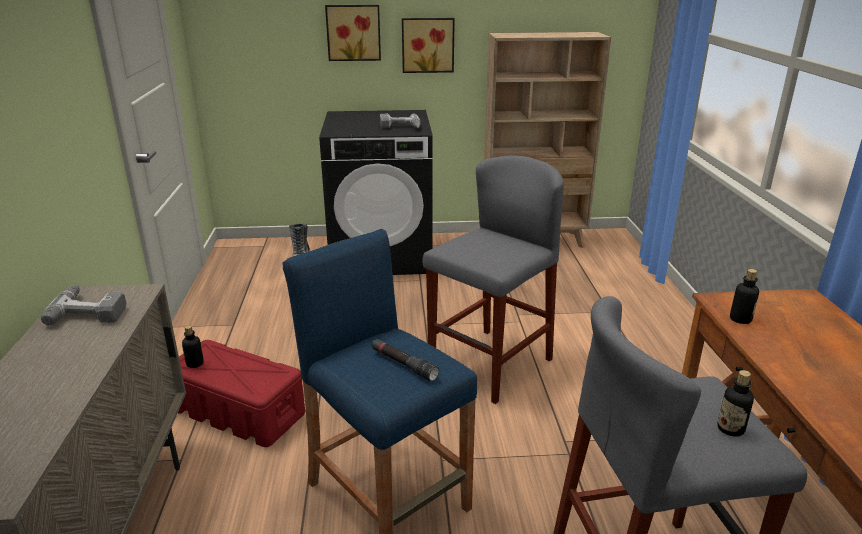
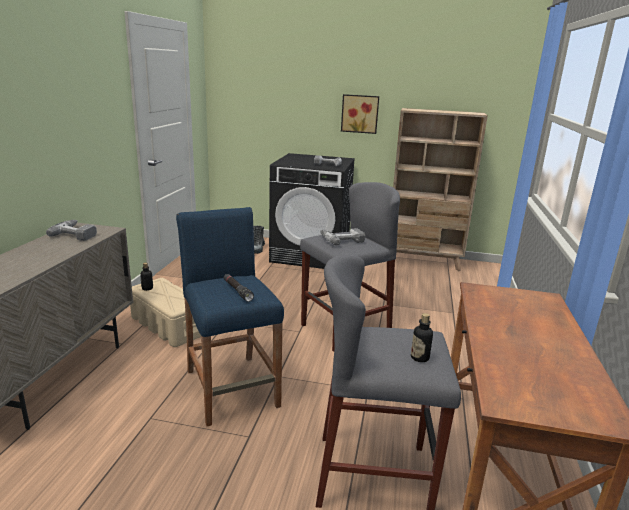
camera: 15 degrees right, 5 degrees down
(237, 411) = (168, 325): red storage box -> beige storage box
(353, 32) = (310, 102): picture -> none
(483, 246) = (341, 239): none -> power drill
(740, 319) = (480, 300): bottle -> none

